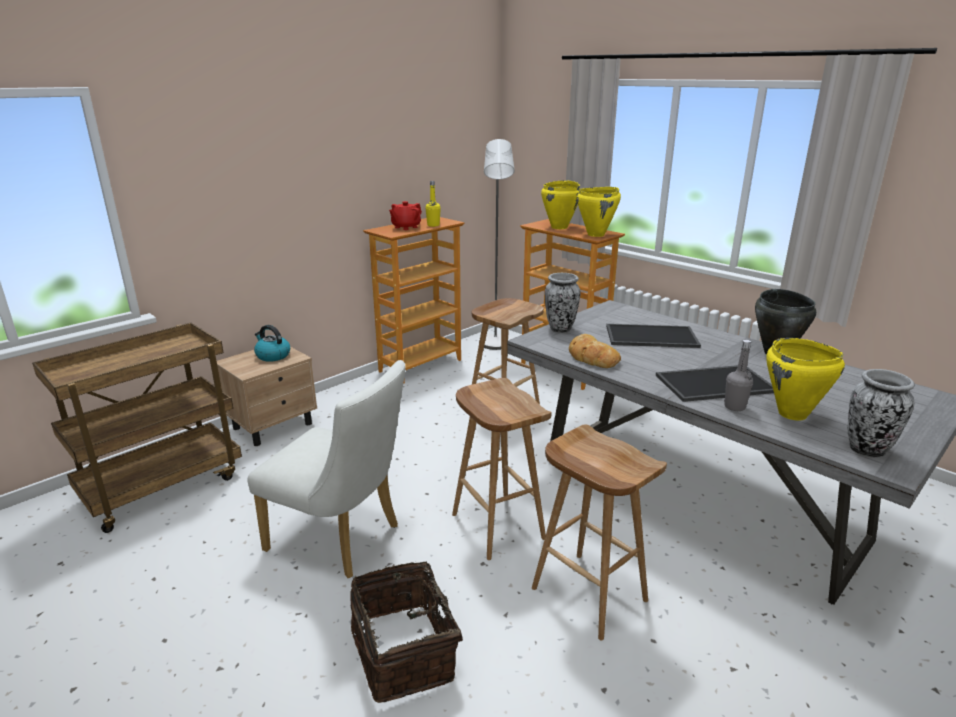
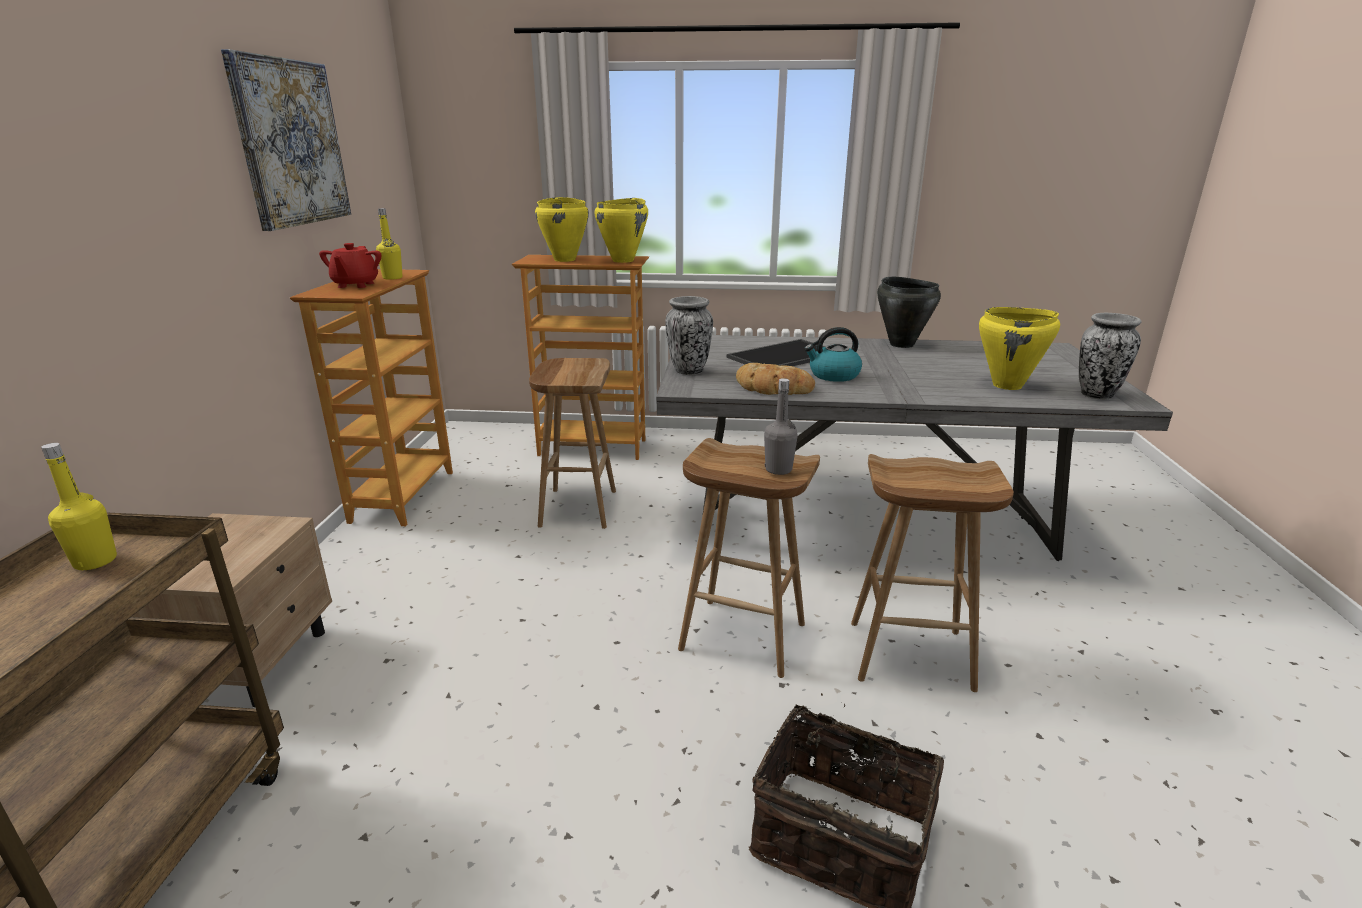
camera: 40 degrees left, 0 degrees up
(177, 345) = (95, 561): none -> yellow bottle
(272, 356) = (231, 537): kettle -> kettle (833, 375)
(342, 540) = (584, 759): white chair -> none
(386, 139) = (290, 143): none -> picture
(496, 345) = (477, 443): grey floor lamp -> none
(715, 383) = (911, 379): tray -> none
(734, 407) = (964, 393): grey bottle -> grey bottle (778, 469)

